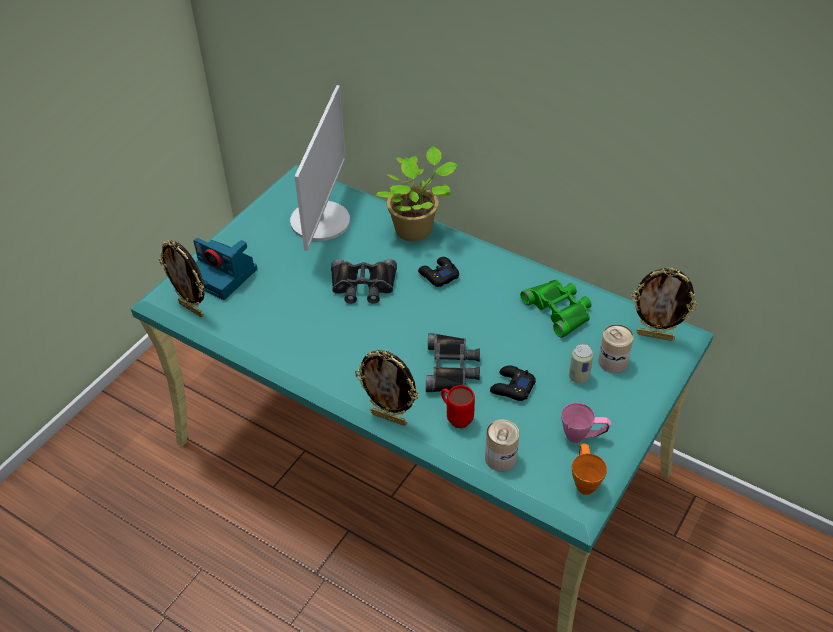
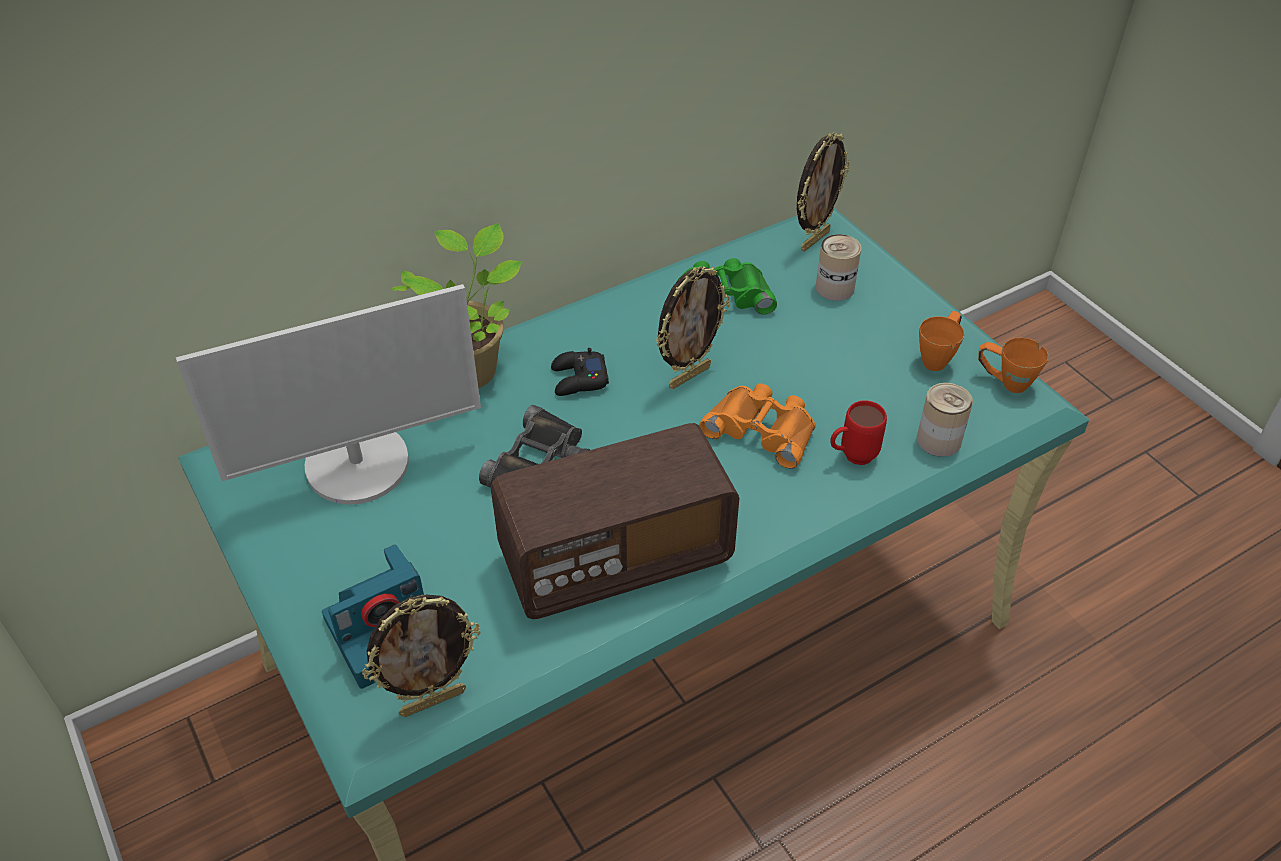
camera: 65 degrees left, 0 degrees up
(314, 340) = (615, 558): none -> radio
(321, 221) = (358, 465): monitor -> monitor turned 120 degrees clockwise
(389, 418) = (817, 524): picture frame -> picture frame (688, 376)
(452, 368) = (762, 429): black binoculars -> orange binoculars
(512, 387) = (828, 386): black game controller -> none
(579, 376) = (842, 323): can -> none
(582, 436) = (938, 357): pink mug -> orange mug

